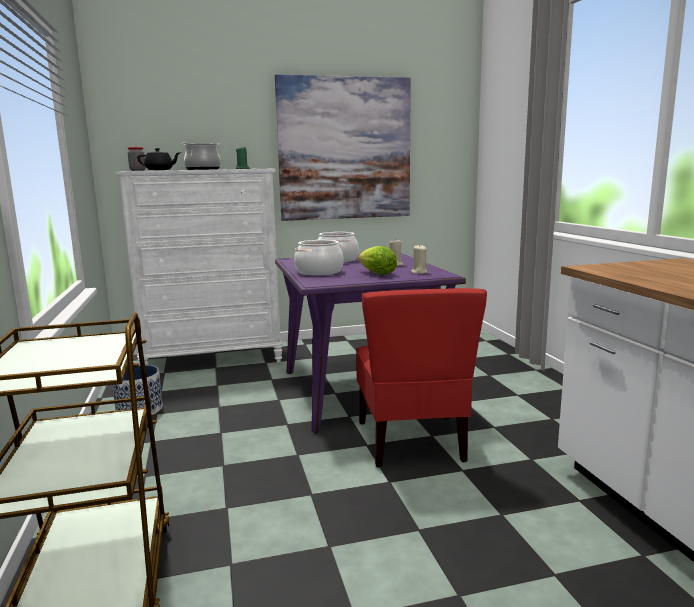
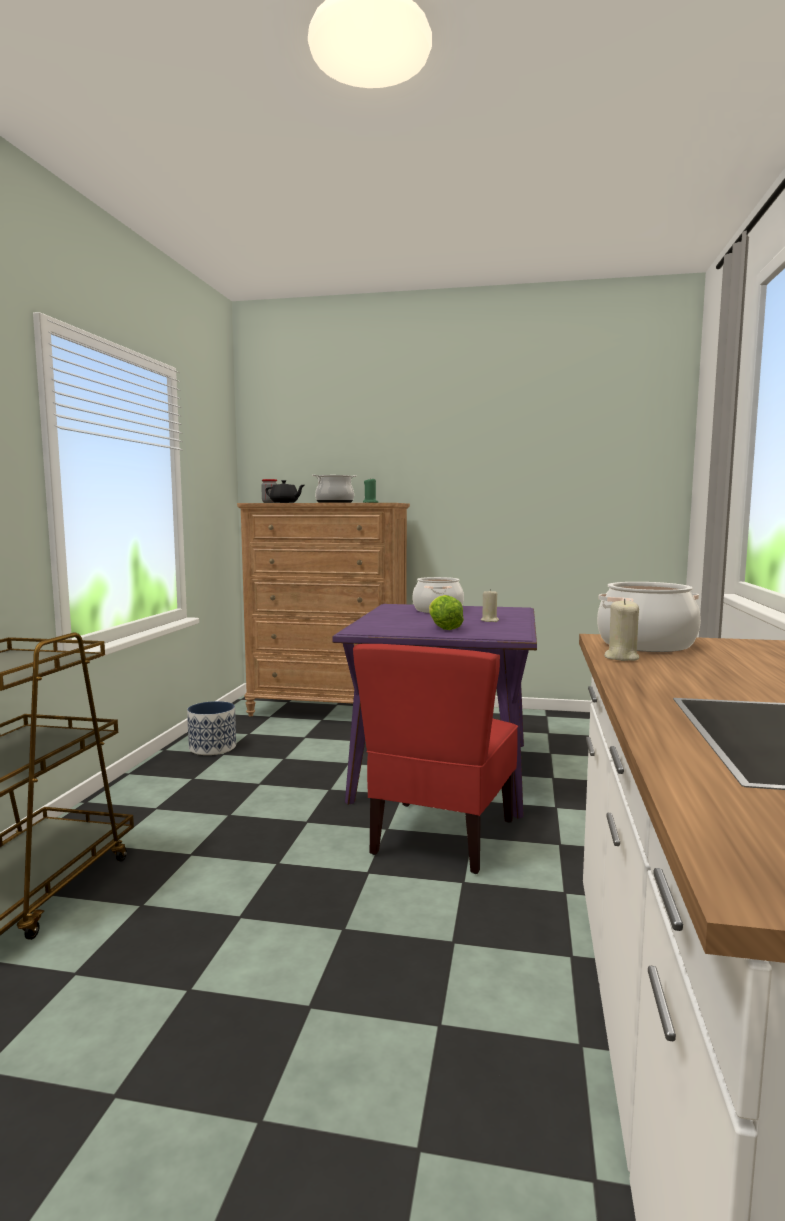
camera: 25 degrees right, 5 degrees down
(213, 358) = (329, 710): white dresser -> brown dresser
(319, 272) = (388, 620): cooking pot -> cooking pot (646, 644)
(345, 149) = (504, 481): picture -> none
(419, 272) = (494, 631): beige candle -> beige candle (621, 657)

